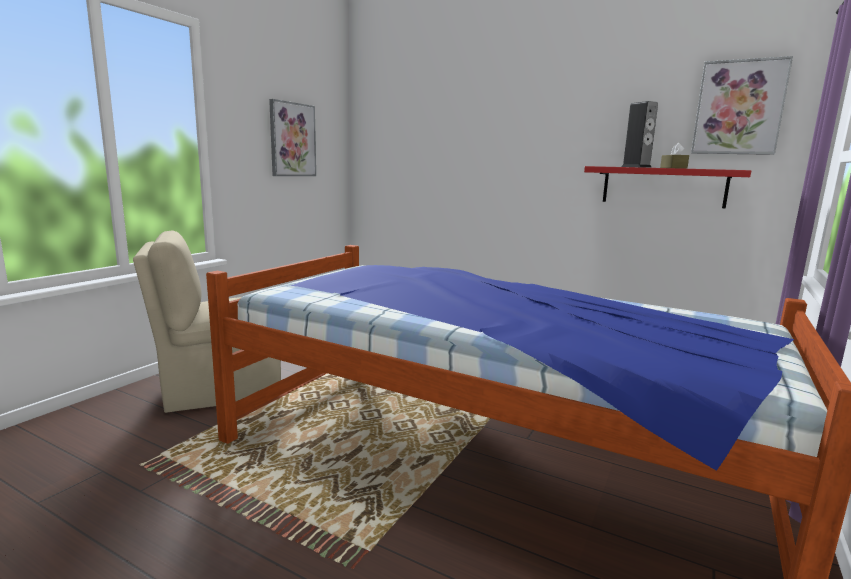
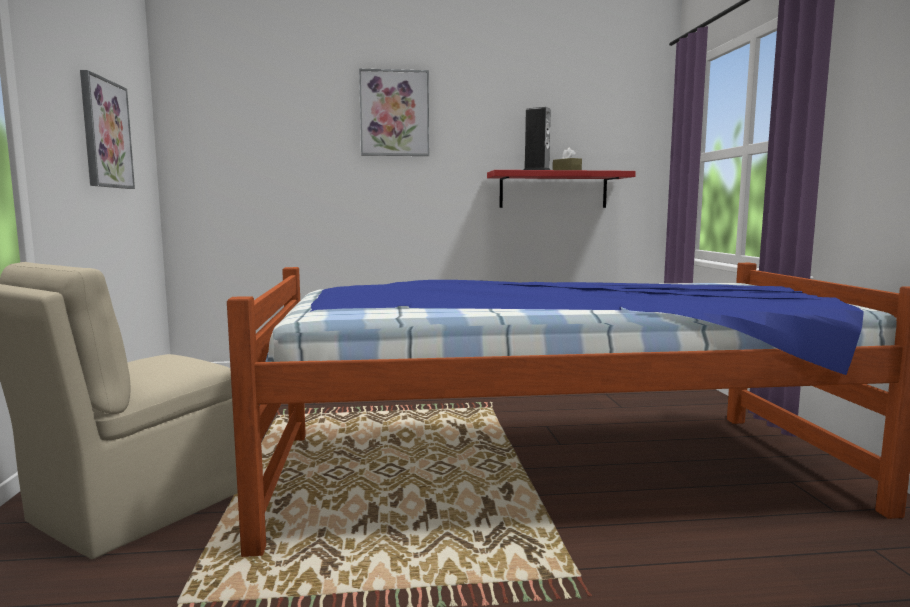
camera: 35 degrees left, 5 degrees down
(739, 108) = (606, 118): picture -> picture (394, 113)

